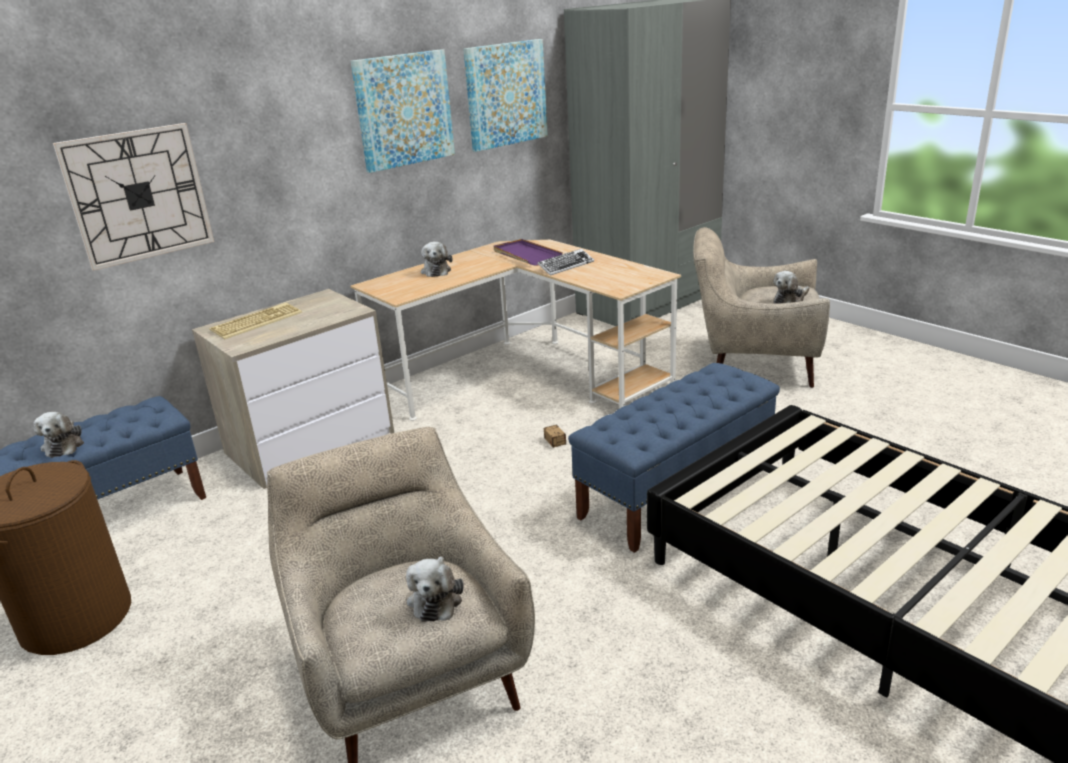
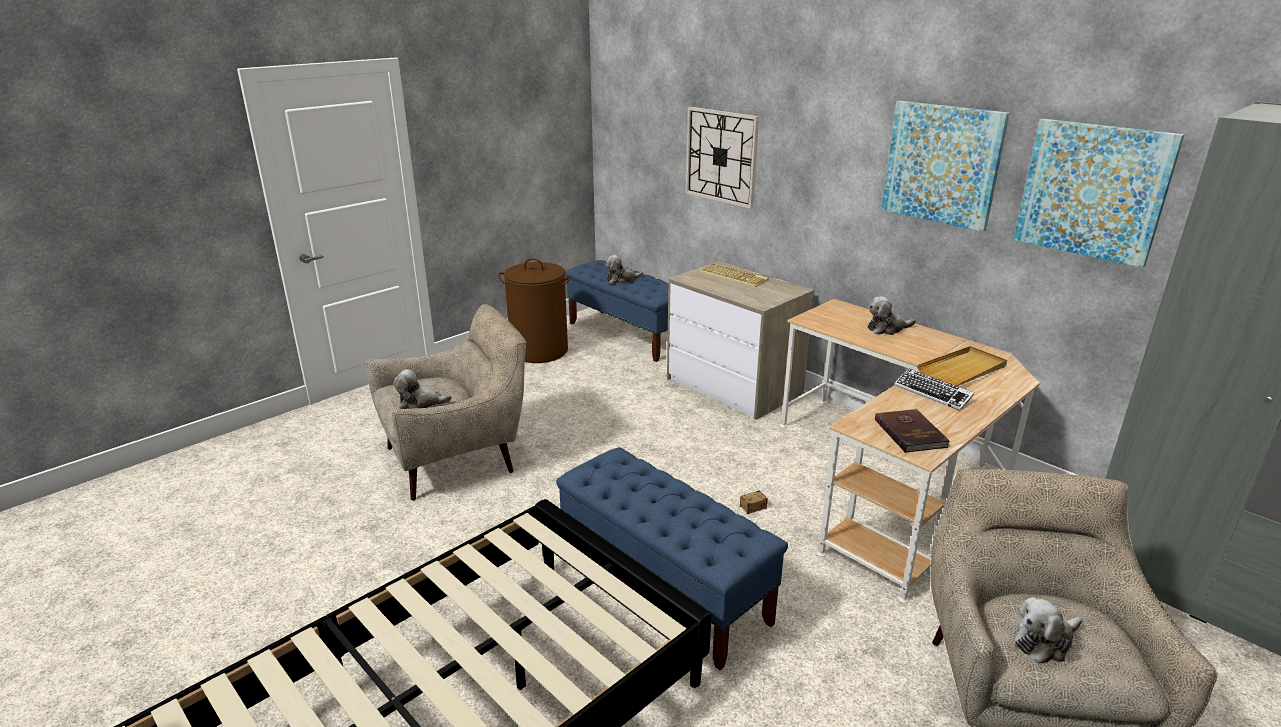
camera: 85 degrees right, 0 degrees up
(526, 255) = (962, 370): purple tray -> beige tray
(629, 276) = (911, 433): none -> brown book
(790, 300) = (1044, 642): plush toy -> plush toy turned 75 degrees counterclockwise

